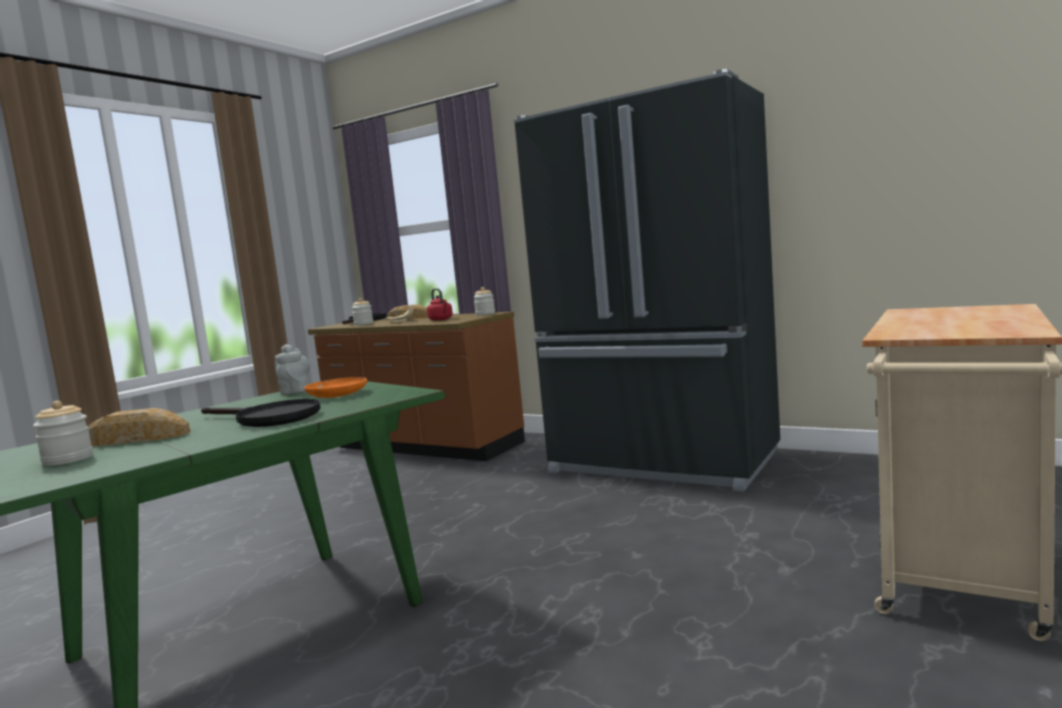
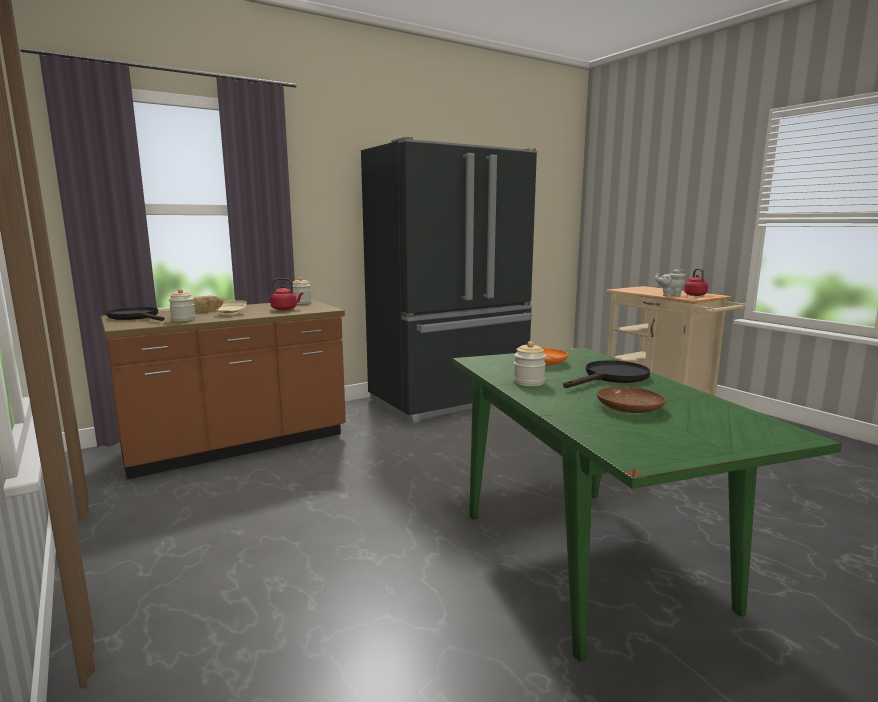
camera: 65 degrees left, 5 degrees up
(68, 459) = (688, 424): jar -> jar (529, 382)
(137, 438) = (629, 407): bread -> brown plate
(295, 391) = (489, 369): grey teapot -> grey teapot (670, 295)
(971, 328) = (694, 295): none -> red kettle

